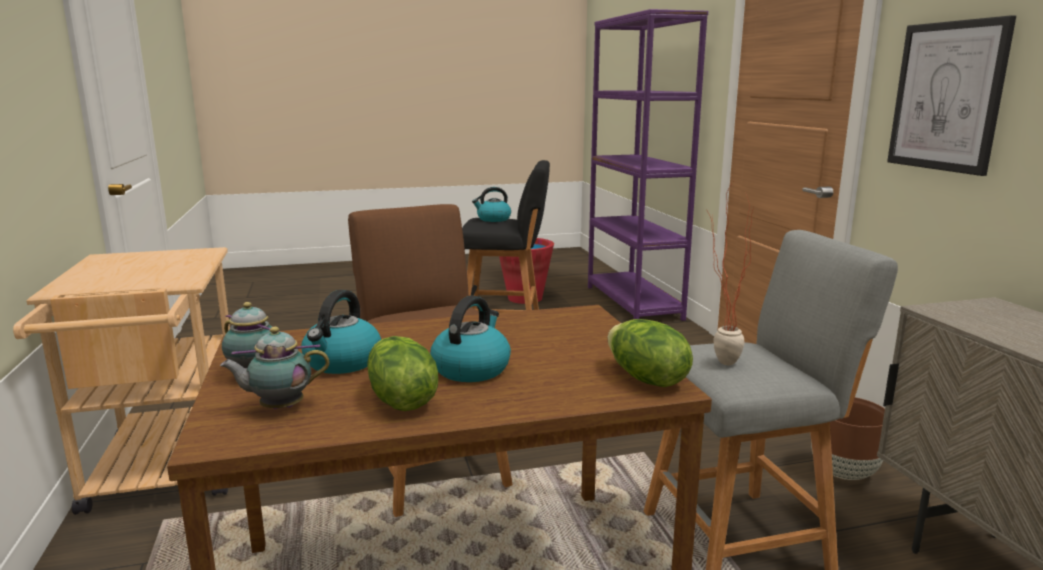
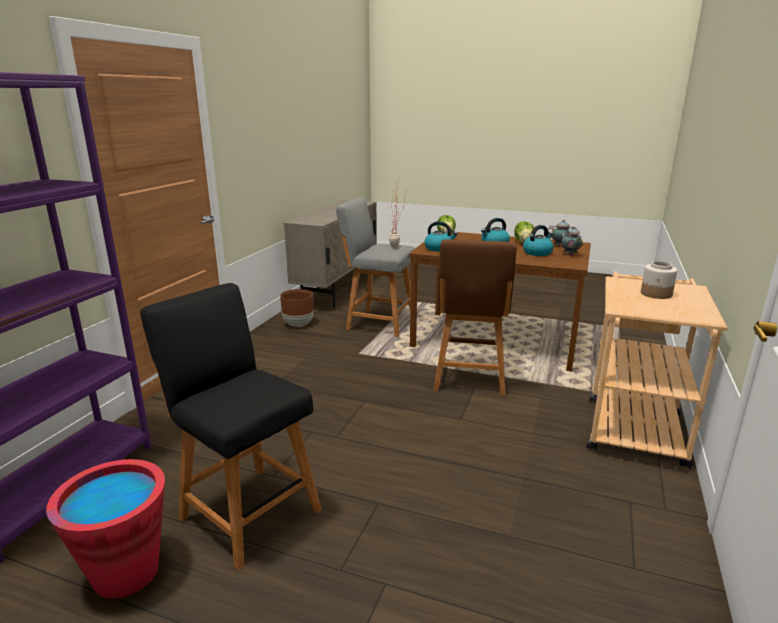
camera: 145 degrees left, 5 degrees up
(139, 271) = (656, 294): none -> jar
(493, 219) = (237, 393): kettle -> kettle (439, 248)
(947, 96) = (246, 147): picture -> none

